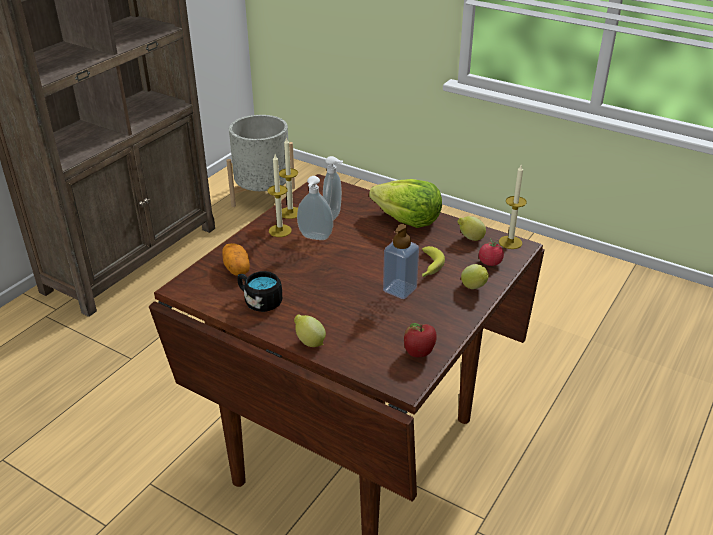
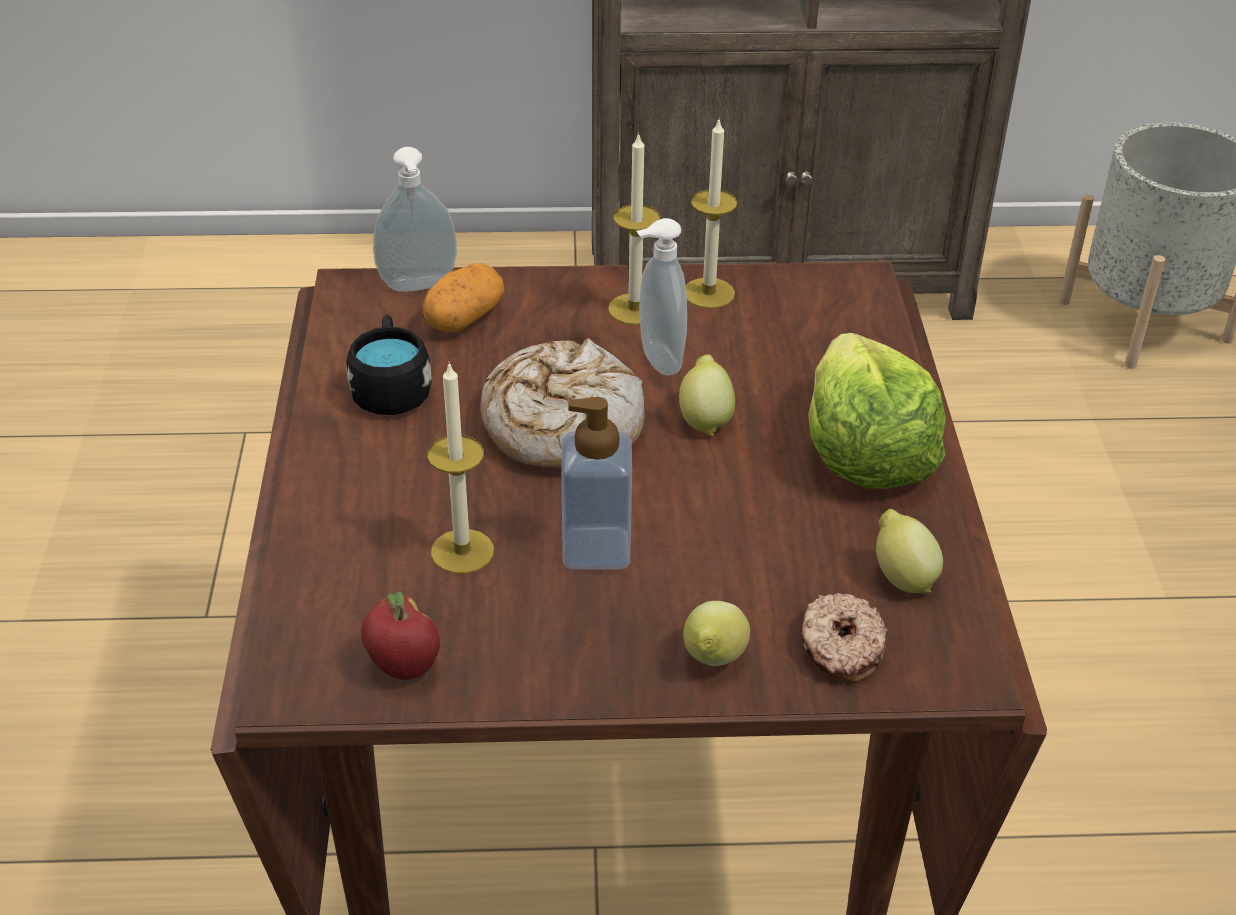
camera: 55 degrees right, 5 degrees up
(309, 342) = (321, 503): lemon -> lemon (705, 419)
(326, 271) = (561, 425): none -> bread
(334, 216) = (761, 350): soap dispenser -> soap dispenser (419, 287)
(428, 267) = (719, 557): banana -> none
(490, 262) = (840, 648): tomato -> donut
(510, 242) = (964, 651): candle -> candle (462, 551)

